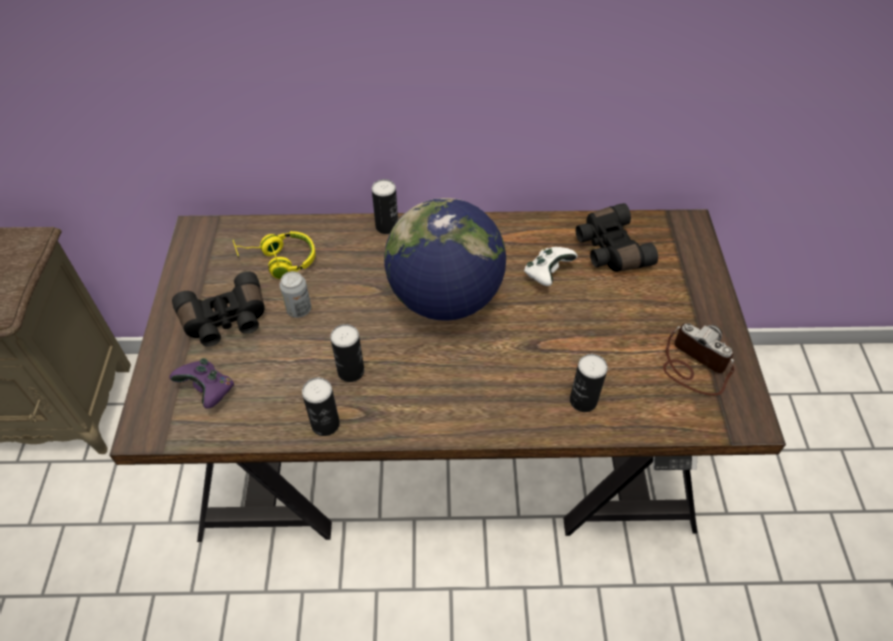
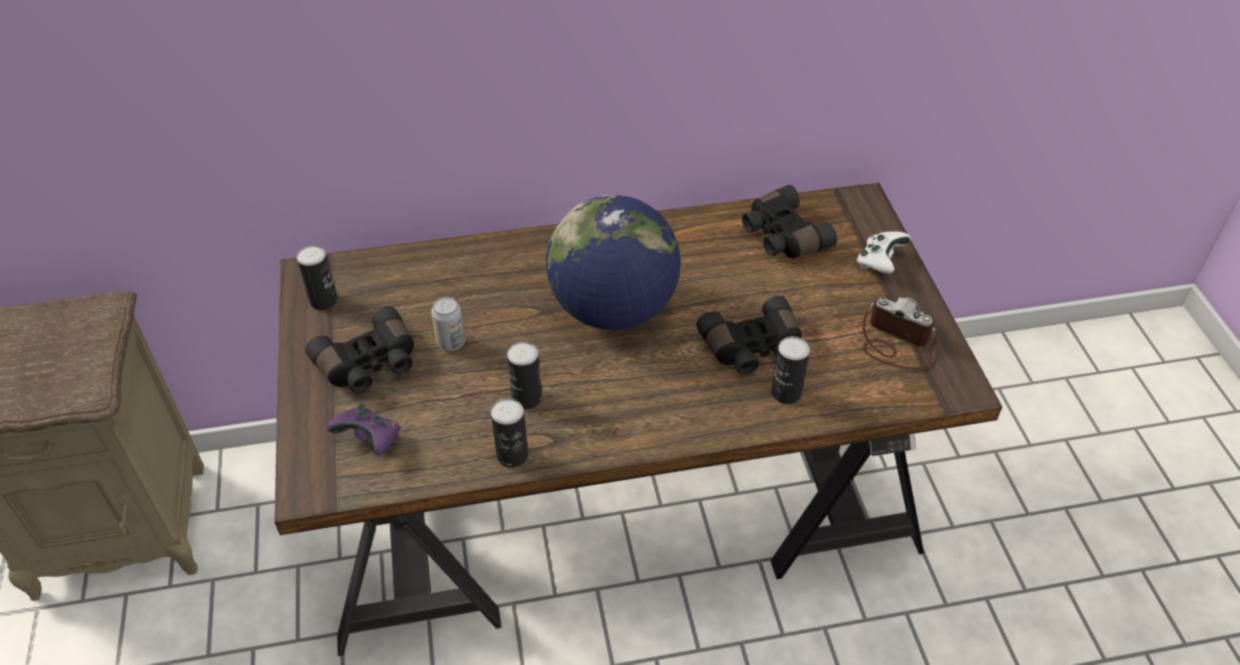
camera: 10 degrees left, 5 degrees down
(278, 260) = (413, 293): yellow headphones -> none
(387, 226) = (529, 242): can -> can (324, 301)
(547, 273) = (719, 270): white game controller -> white game controller (879, 262)
(562, 353) = (753, 349): none -> black binoculars

